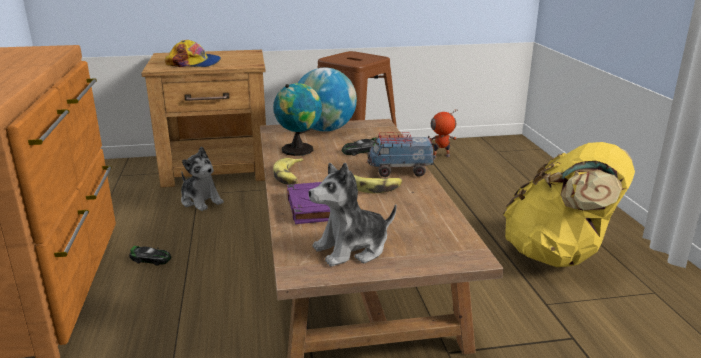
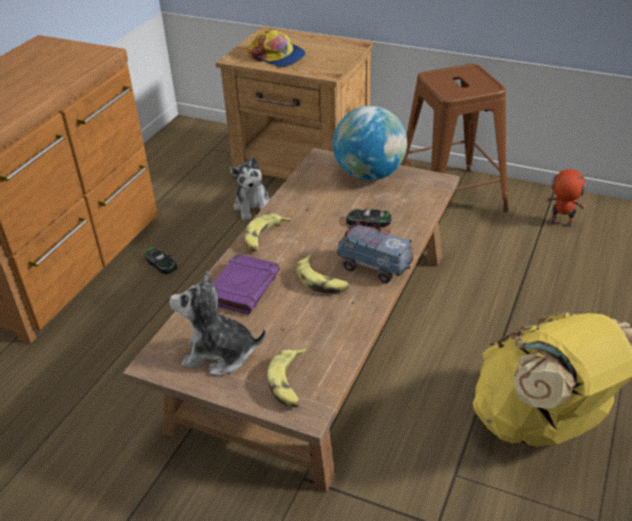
camera: 35 degrees right, 15 degrees up
(299, 149) = (312, 199): globe -> none
(434, 246) = (289, 383): none -> banana

